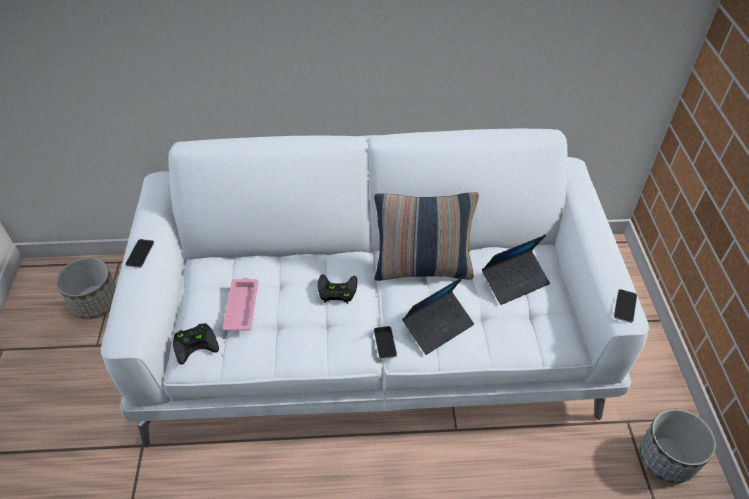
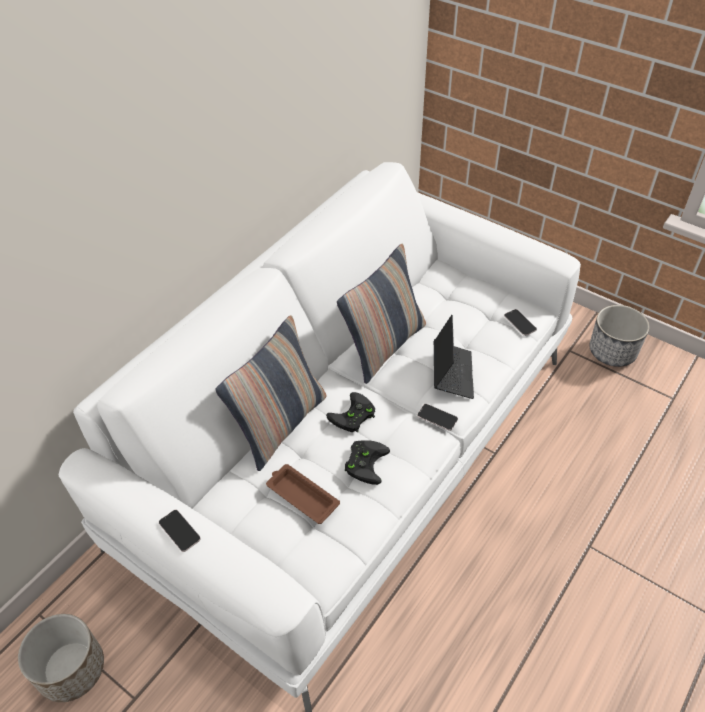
camera: 50 degrees left, 0 degrees up
(196, 343) = (310, 557): black game controller -> black game controller (365, 462)
(242, 306) = (301, 495): pink tray -> brown tray
(291, 257) = (280, 425): none -> pillow
(515, 281) = (453, 301): laptop -> none
(625, 306) = (553, 254): phone -> phone (520, 323)

